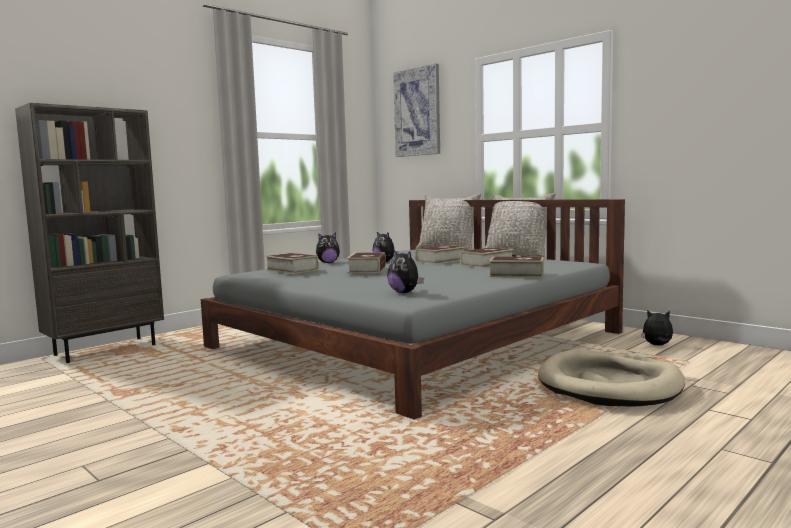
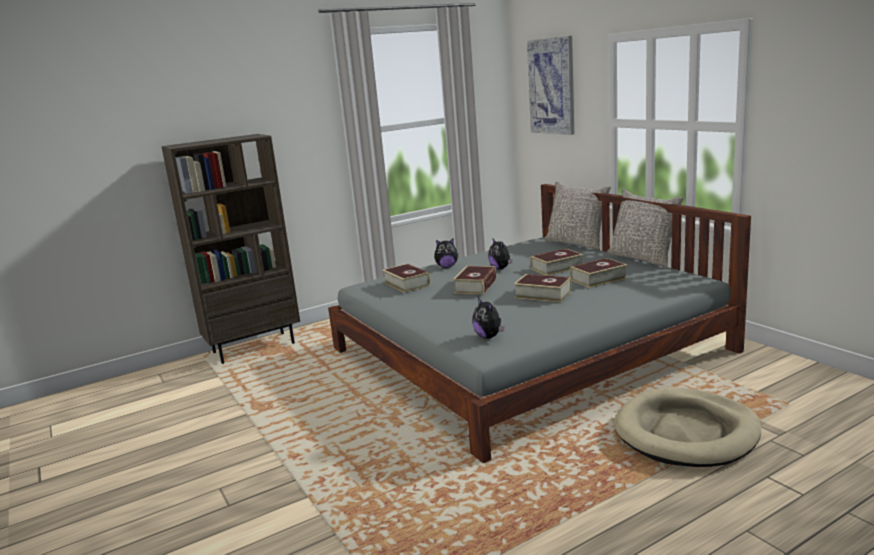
camera: 15 degrees right, 10 degrees up
(516, 274) = (615, 304): book -> book (543, 294)
(657, 345) = (770, 376): plush toy -> none

